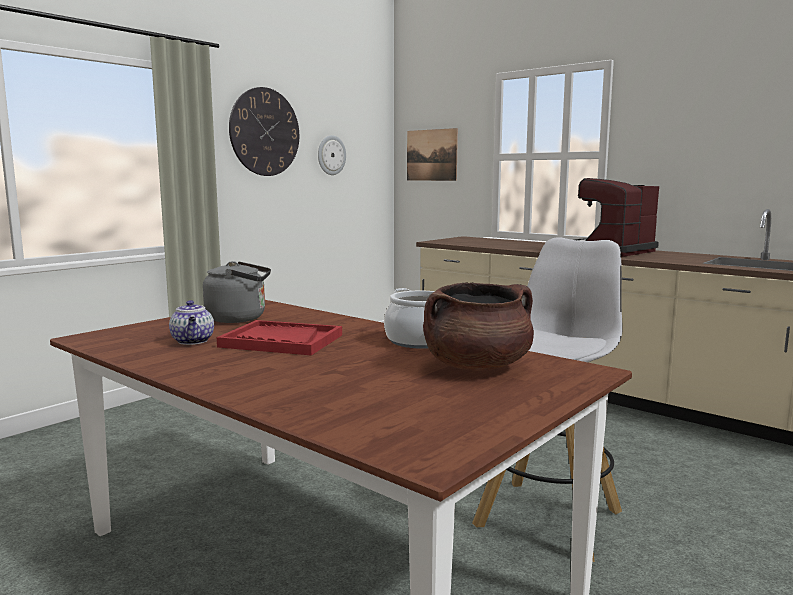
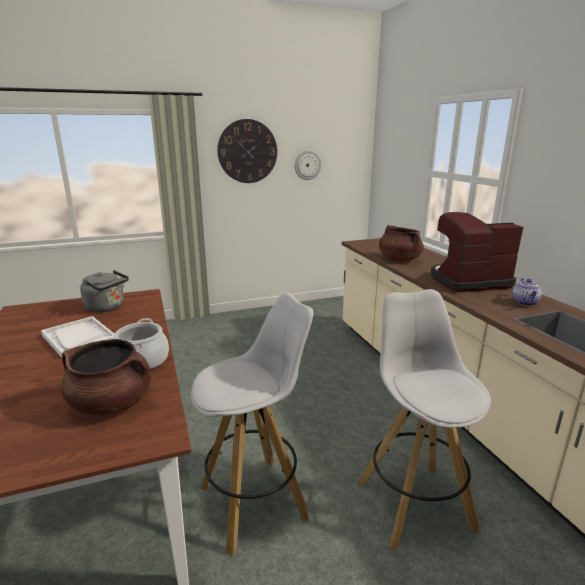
camera: 30 degrees right, 10 degrees up
(193, 341) = (44, 326): teapot -> teapot (525, 303)
(281, 341) = (79, 338): red tray -> white tray
(431, 155) = (391, 165): picture -> none
(513, 246) = (399, 259): none -> brown cooking pot
(684, 471) = (413, 502): none -> white stool

